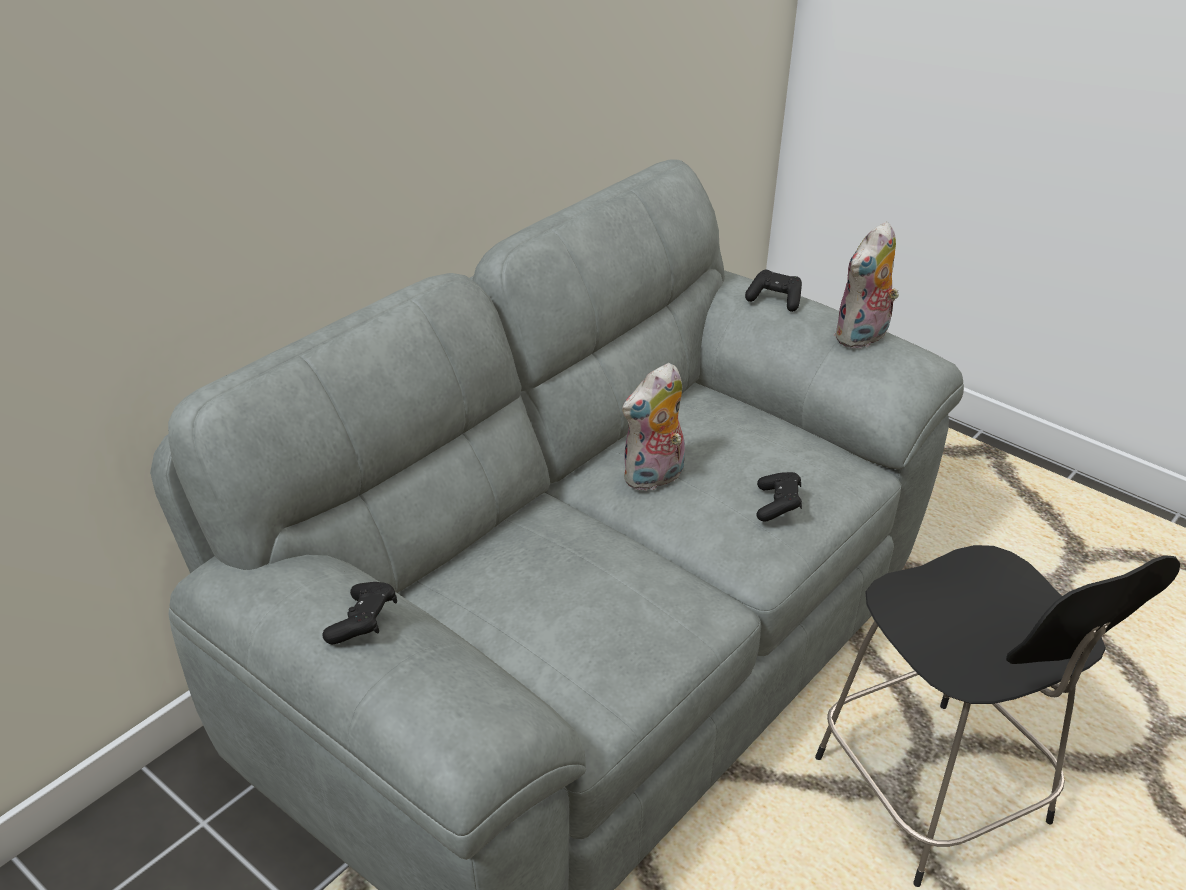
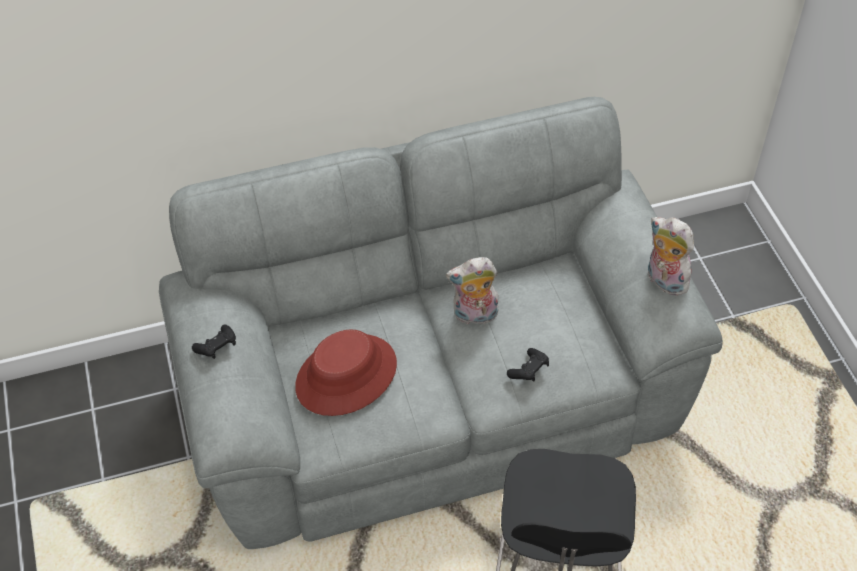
camera: 35 degrees right, 15 degrees up
(552, 611) = (346, 376): none -> red hat
(774, 300) = (632, 224): black game controller -> none
(862, 338) = (663, 281): plush toy -> plush toy turned 60 degrees clockwise

